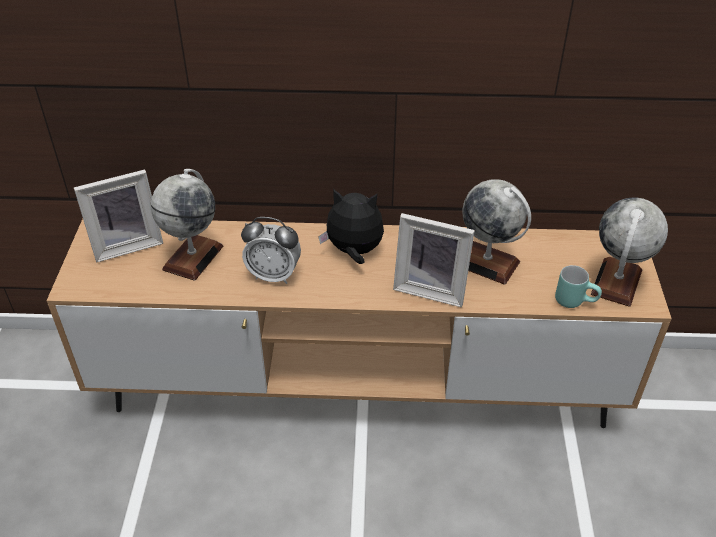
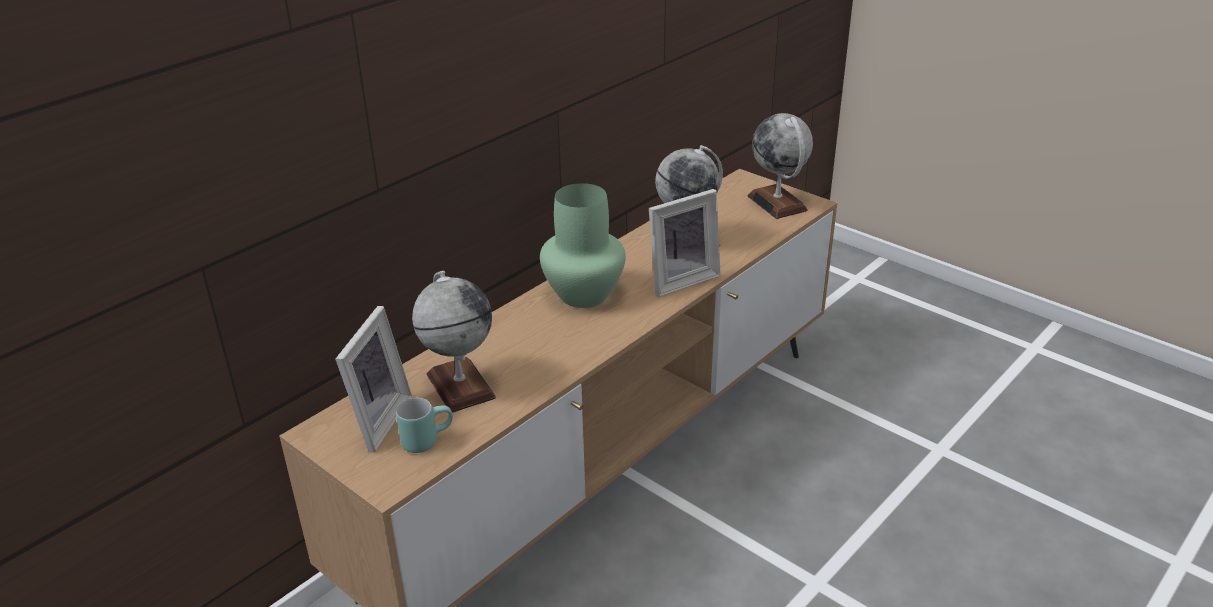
camera: 50 degrees left, 10 degrees down
(274, 275) = (554, 349): alarm clock -> none
(354, 252) = (584, 295): plush toy -> green vase
(575, 300) = (774, 227): turquoise mug -> turquoise mug (426, 439)

